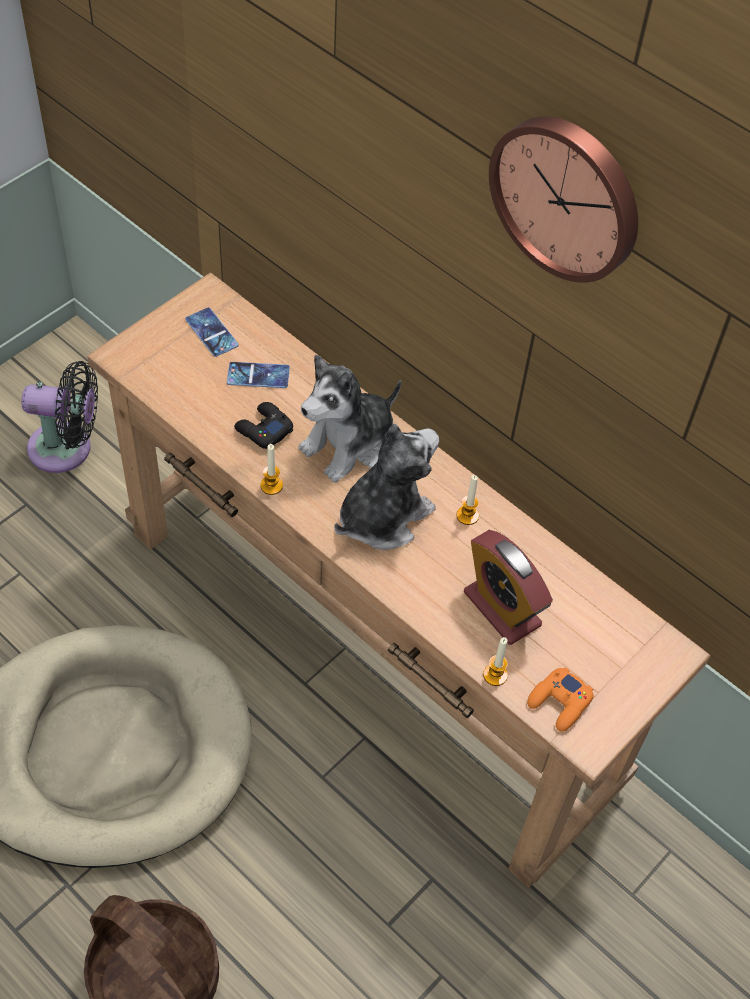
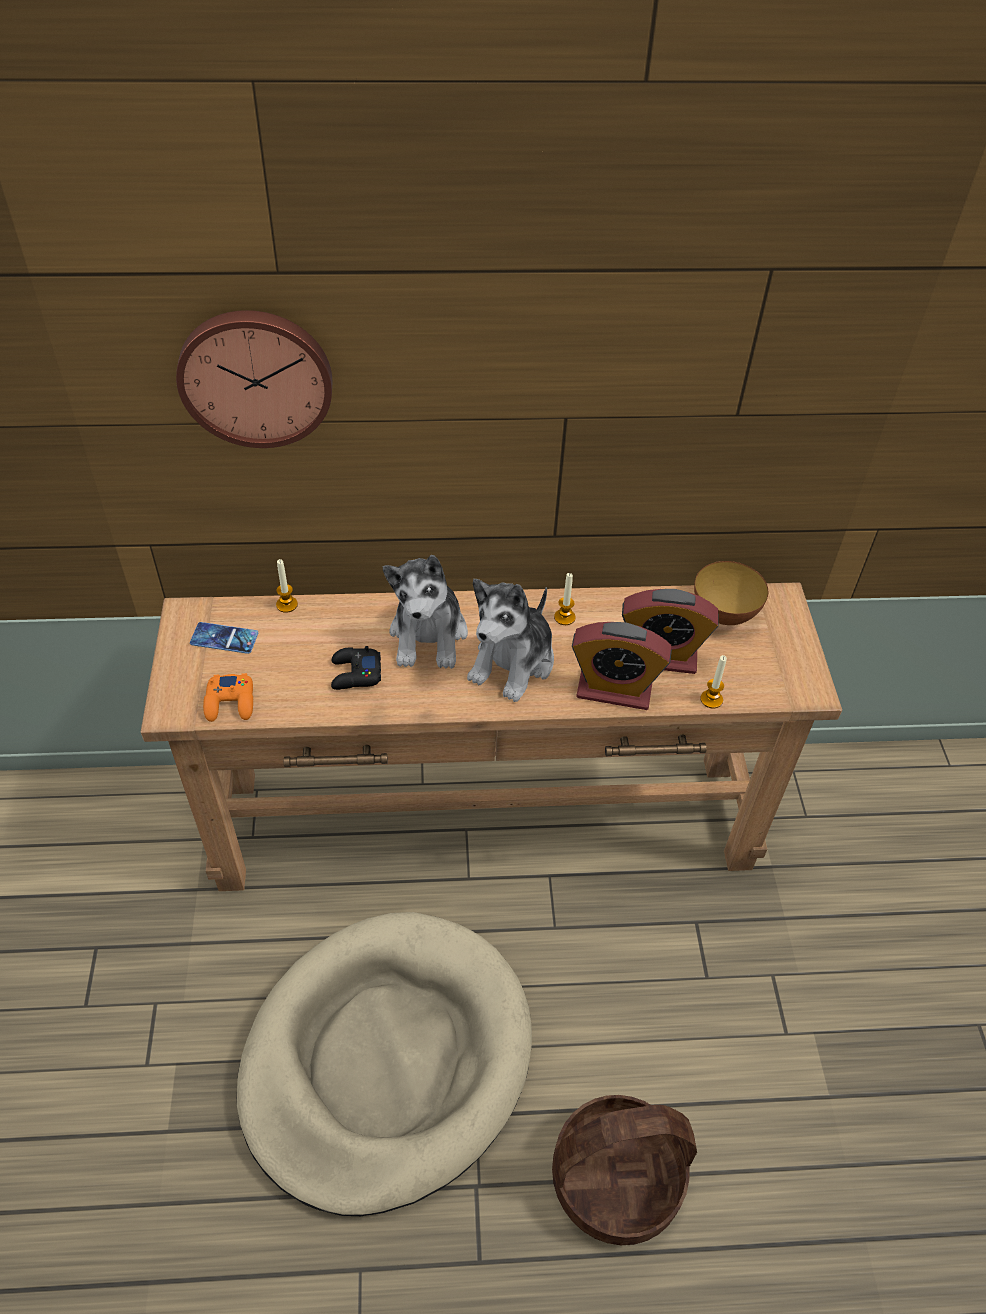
camera: 45 degrees left, 5 degrees down
(66, 449) = (81, 877): black fan -> none
(258, 375) = (301, 641): phone -> none
(271, 485) = (412, 706): candle -> candle (287, 605)
(383, 516) = (513, 662): plush toy -> plush toy turned 150 degrees counterclockwise
(430, 601) = (614, 689): none -> alarm clock
(560, 703) = (766, 682): orange game controller -> orange game controller (231, 702)
(568, 196) = (594, 254): wall clock -> wall clock (256, 376)
(601, 622) = (724, 614): none -> bowl

